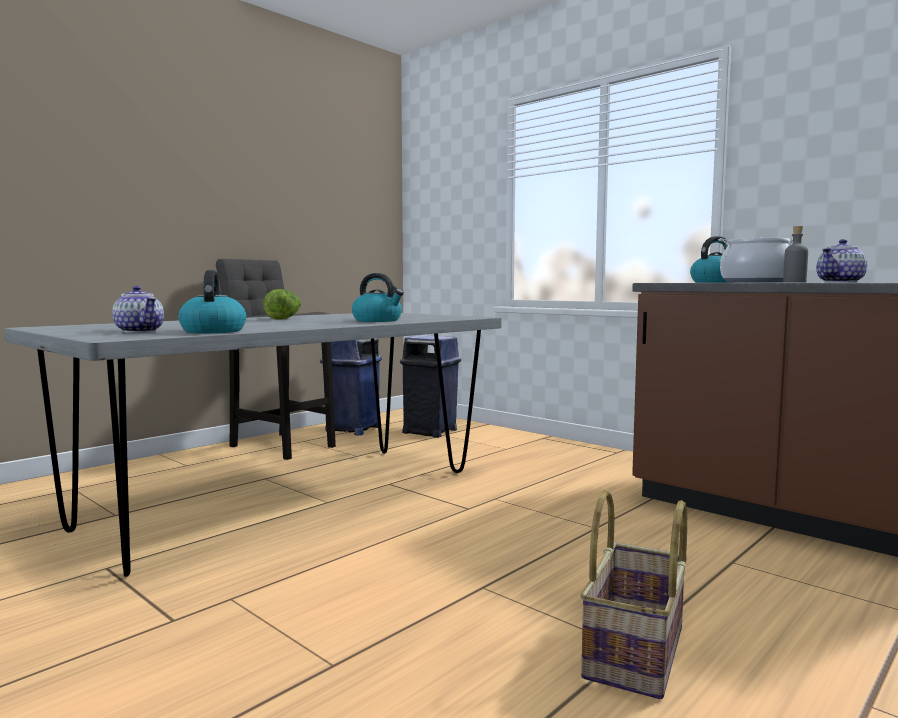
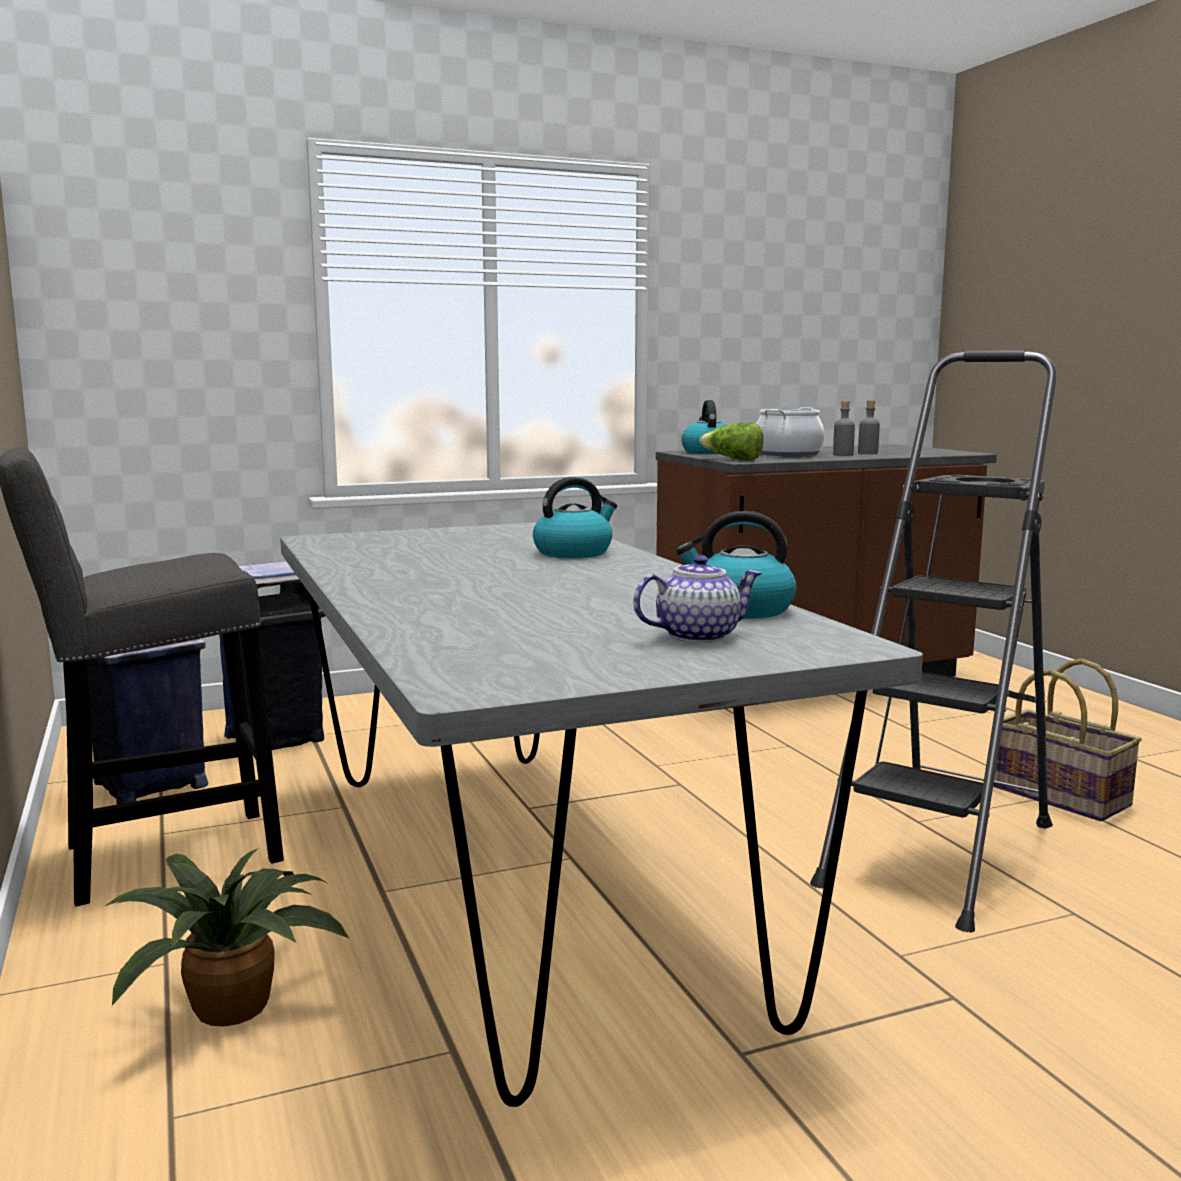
camera: 65 degrees left, 5 degrees up
(155, 479) = (232, 1003): none -> potted plant
(284, 318) = (432, 576): lettuce -> lettuce (733, 459)
(425, 600) = (940, 851): none -> step ladder
(841, 282) = (868, 453): teapot -> grey bottle

